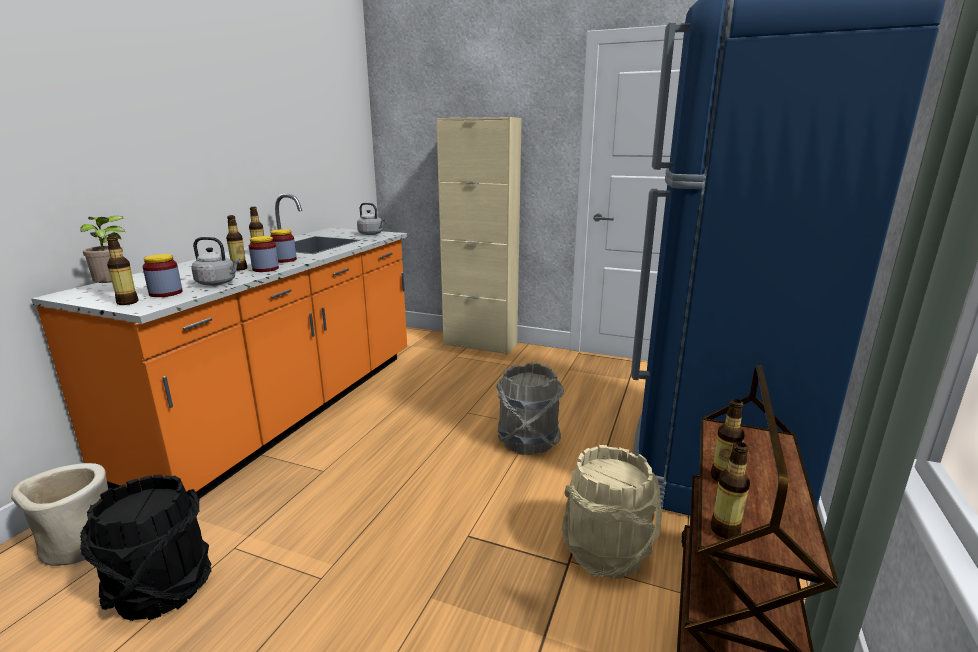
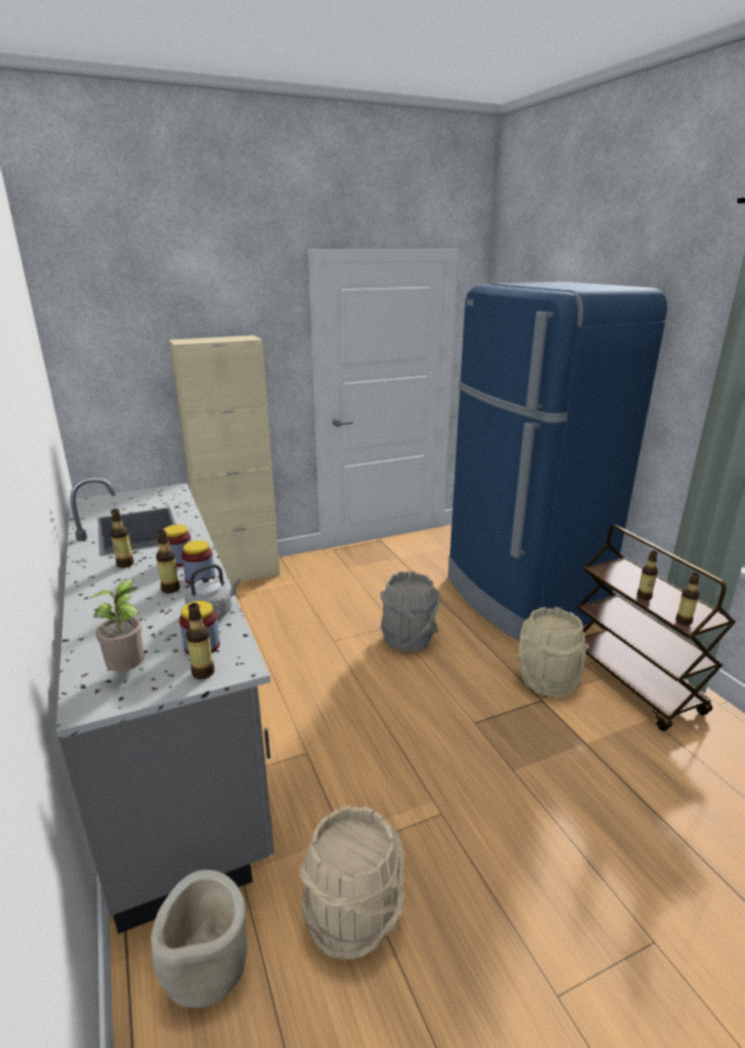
camera: 45 degrees left, 5 degrees up
(162, 588) = (353, 916): black bucket -> beige bucket
(289, 412) = (174, 730): orange counter -> grey counter
(371, 234) = (155, 495): grey kettle -> none

